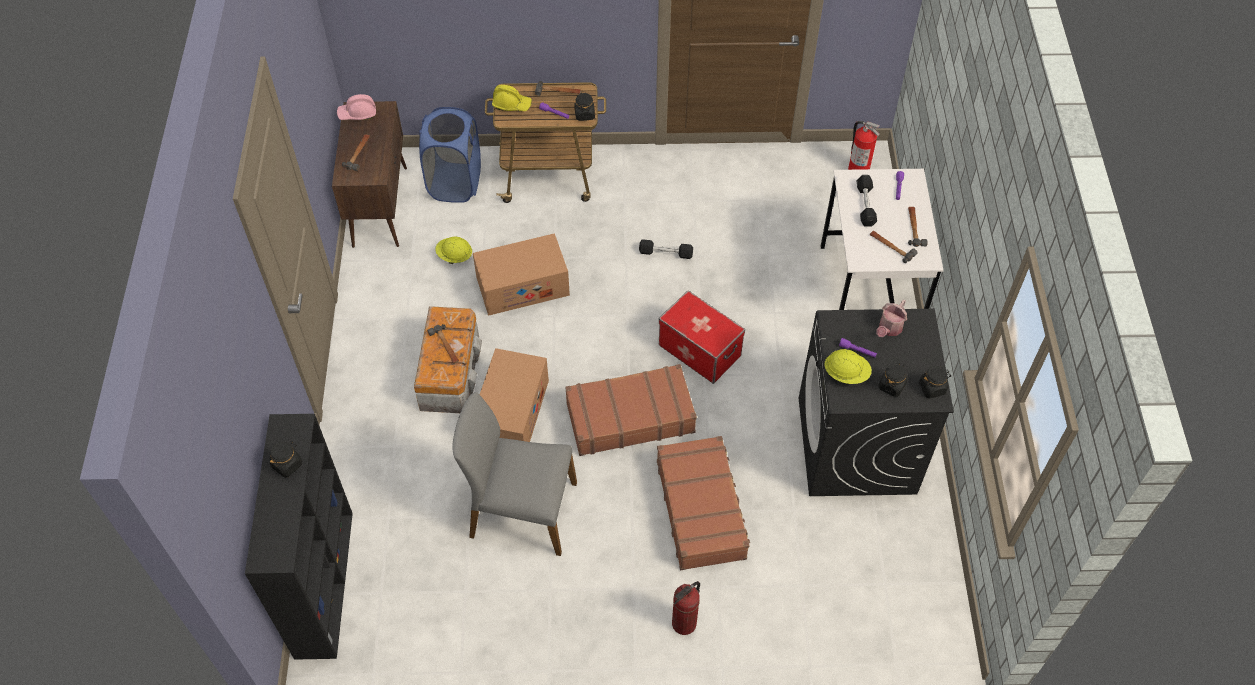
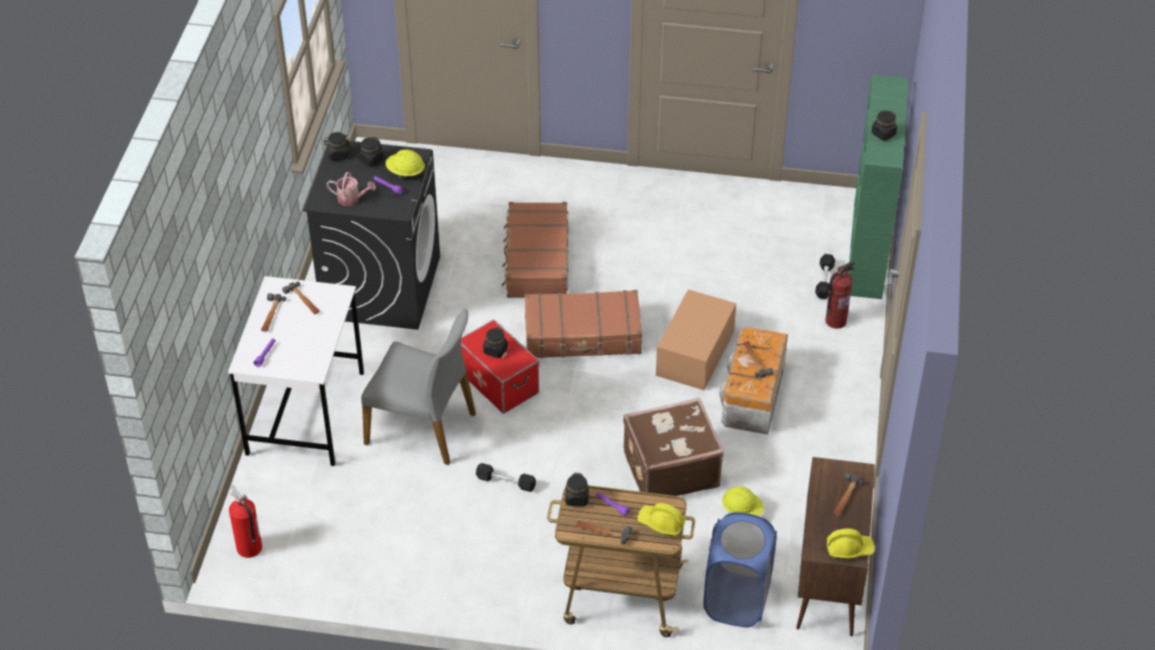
camera: 170 degrees left, 10 degrees down
(324, 582) = (868, 252): black bookcase -> green bookcase
(357, 114) = (849, 549): pink hard hat -> yellow hard hat
(521, 510) = (694, 278): grey chair -> grey chair (422, 427)
(522, 286) = (670, 469): cardboard box -> brown suitcase
(684, 624) = (573, 191): fire extinguisher -> fire extinguisher (835, 321)
(703, 322) = (495, 350): none -> black jar
(865, 205) = (308, 343): black dumbbell -> black dumbbell (824, 281)
(889, 329) = (352, 199): watering can -> watering can turned 60 degrees clockwise

